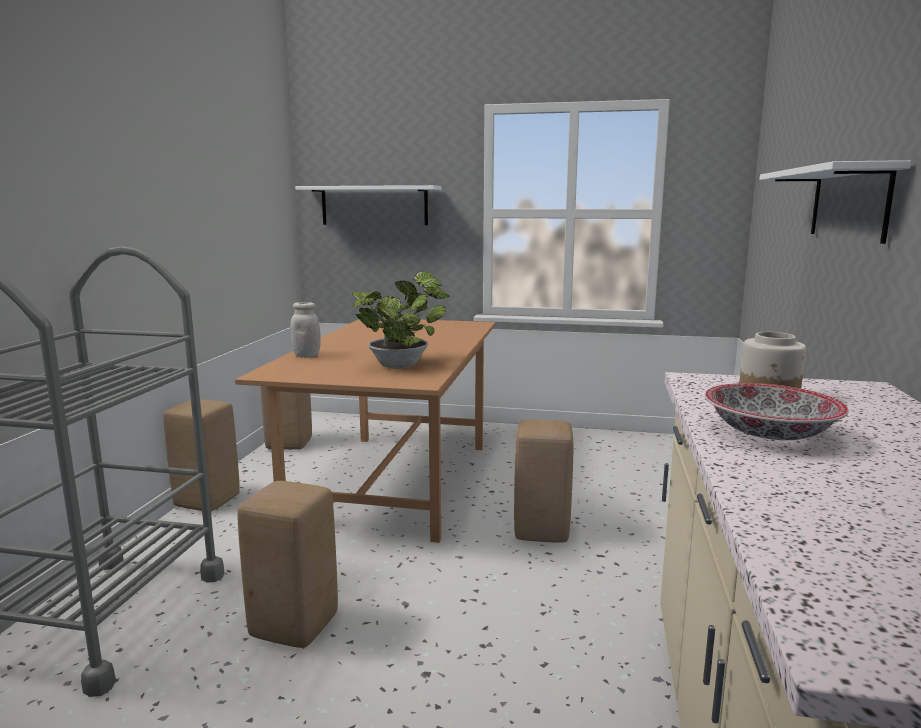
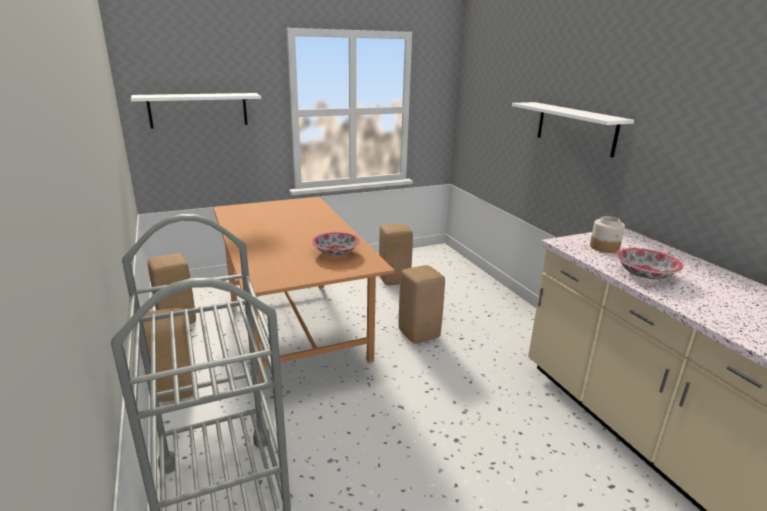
camera: 35 degrees left, 10 degrees up
(292, 627) = (357, 449): beige stool -> beige stool (394, 280)
(306, 355) = (252, 258): white jar -> none
(402, 365) = (335, 252): potted plant -> bowl

